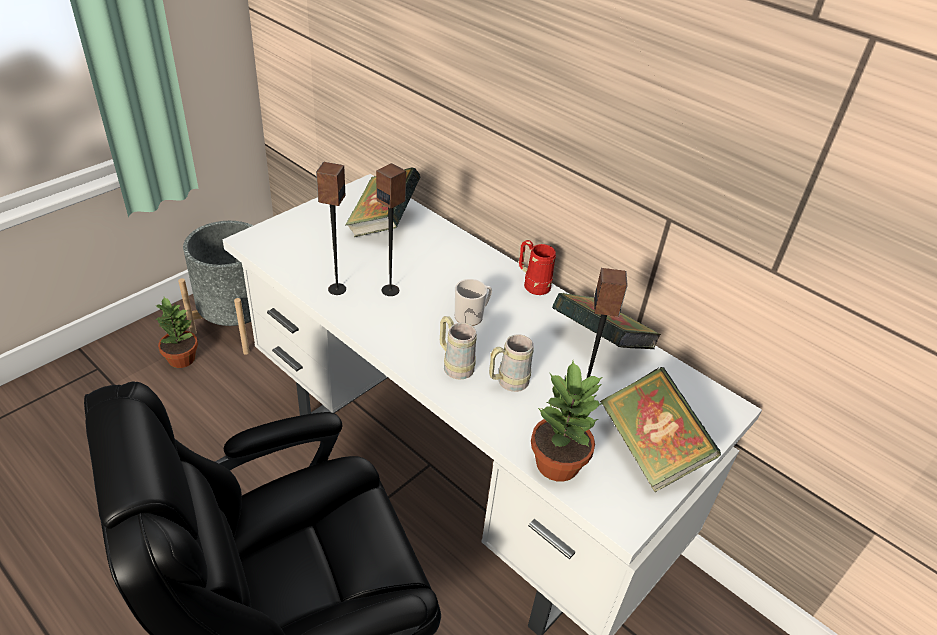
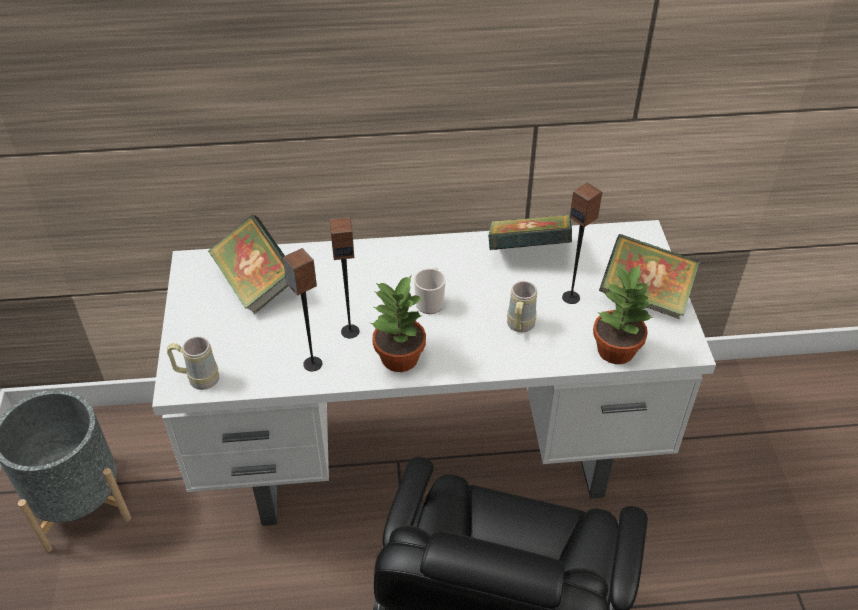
camera: 45 degrees left, 5 degrees up
(181, 358) = (73, 579): potted plant -> potted plant (398, 358)
(454, 365) = (473, 345): beige mug -> beige mug (197, 378)
(532, 284) = (431, 245): red mug -> none

